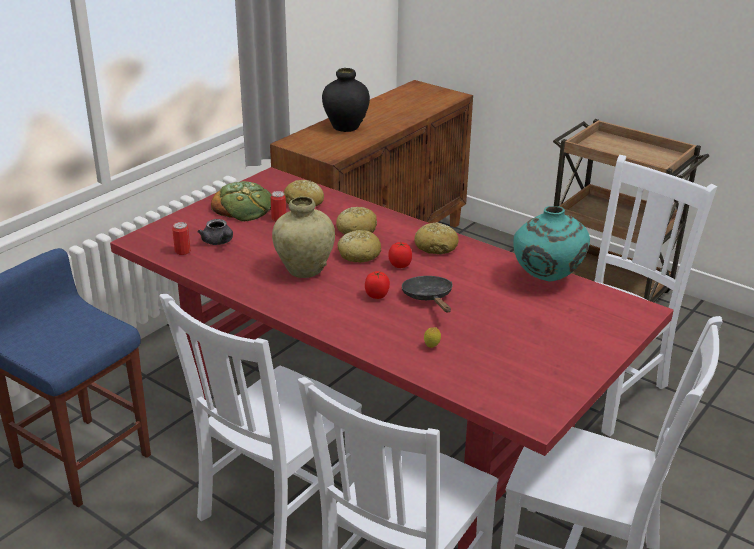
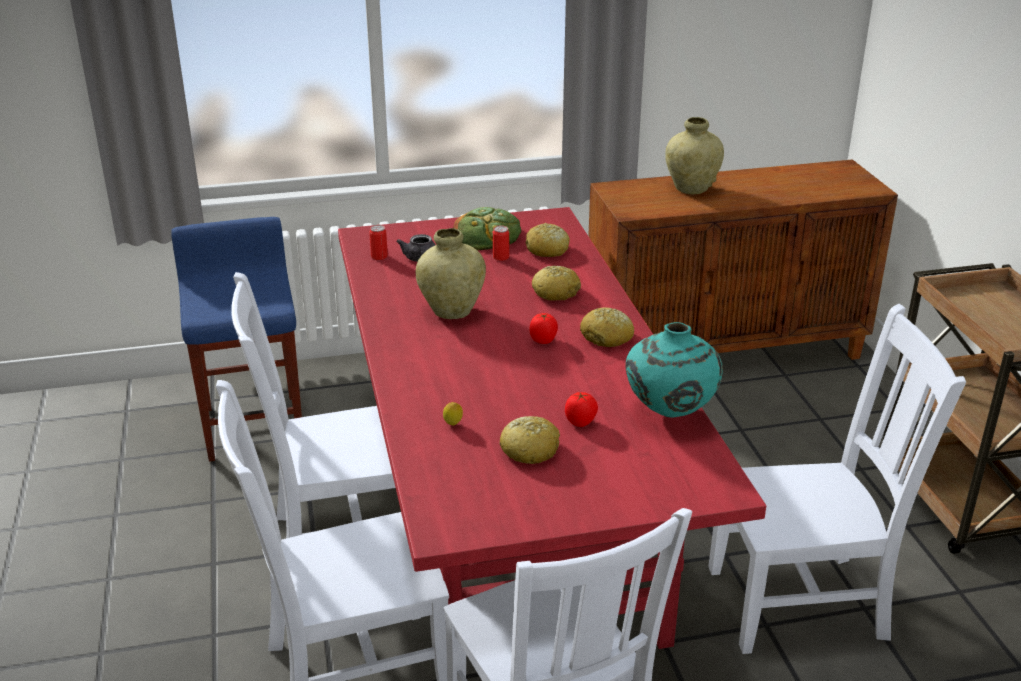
camera: 40 degrees right, 0 degrees up
(345, 127) = (691, 188): black vase -> beige vase
(358, 254) = (521, 315): bread -> bread (530, 450)
(377, 295) = (478, 359): tomato -> tomato (580, 422)
(429, 298) = (522, 381): black frying pan -> none

